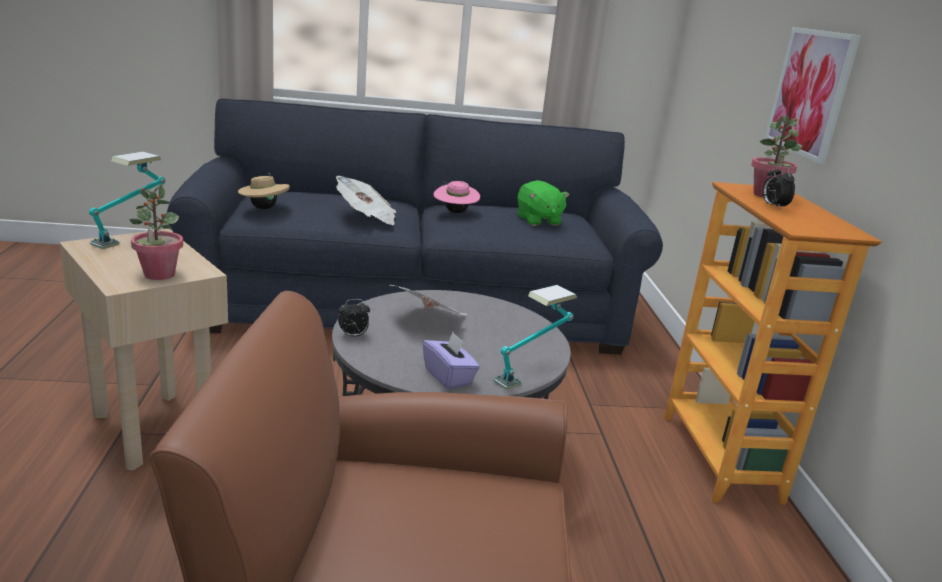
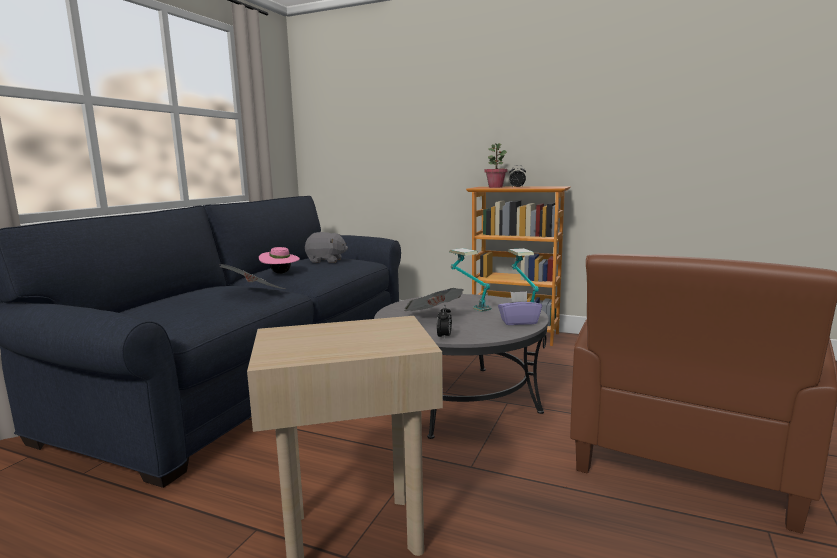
camera: 60 degrees left, 10 degrees down
(131, 237) = (272, 341): table lamp -> table lamp (468, 305)
(159, 274) = (398, 333): potted plant -> none
(264, 208) = (175, 318): beige hat -> none
(538, 220) = (326, 261): green plush toy -> grey plush toy
(810, 93) = (474, 135): picture -> none

